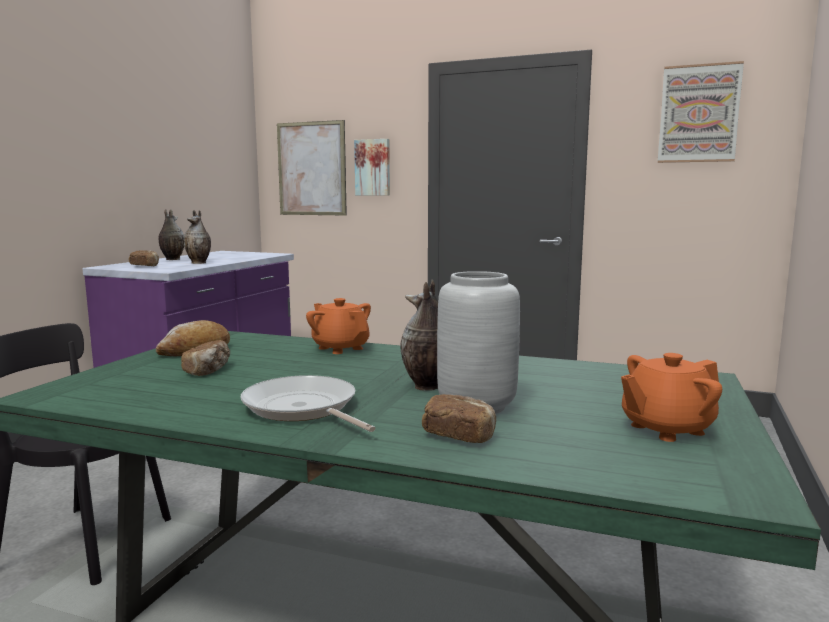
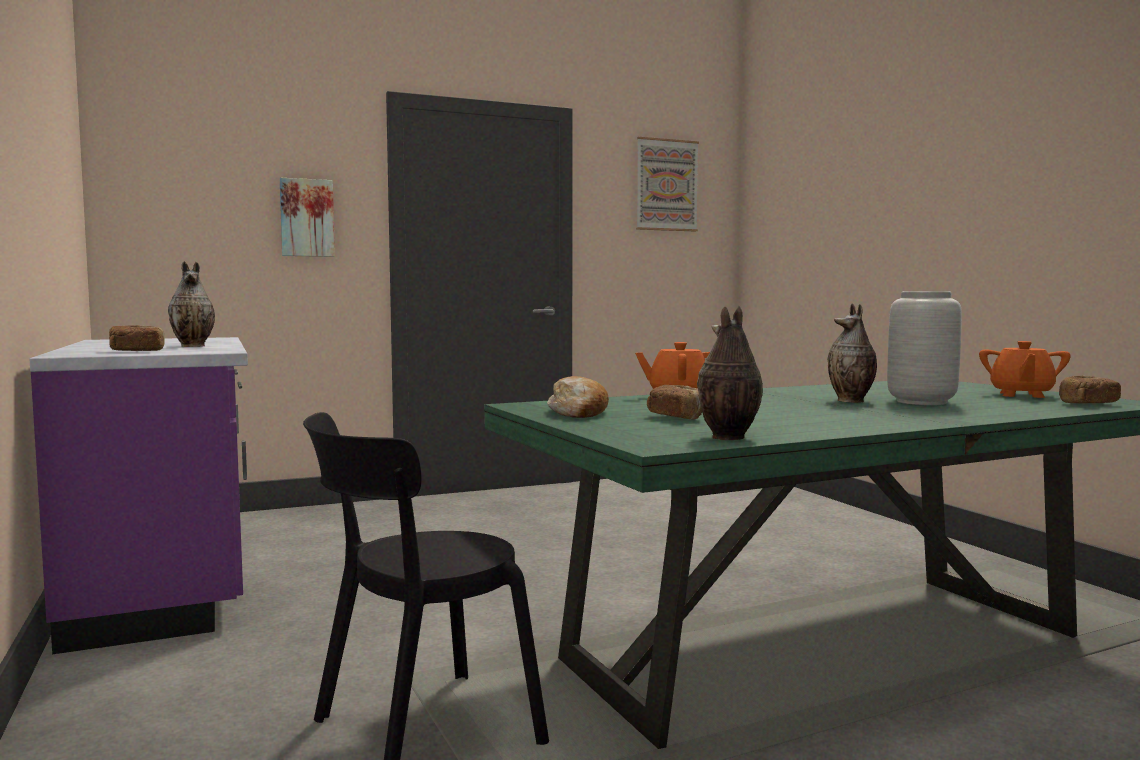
camera: 45 degrees left, 5 degrees down
(172, 259) = (105, 346): vase -> vase (727, 437)
(303, 408) = (860, 417): frying pan -> none
(311, 169) = (199, 214): picture -> none
(459, 436) = (981, 410): bread -> bread (1087, 404)

